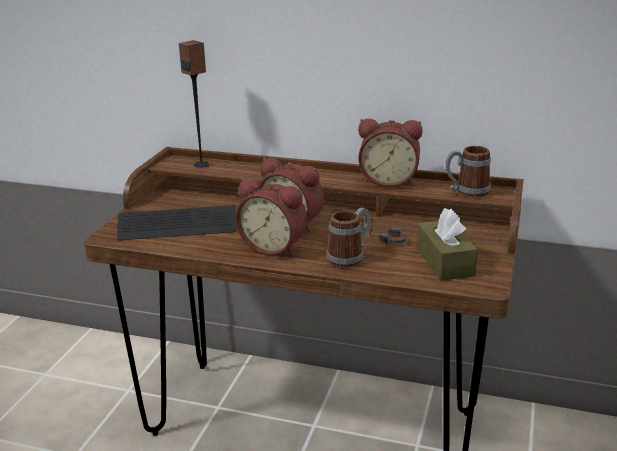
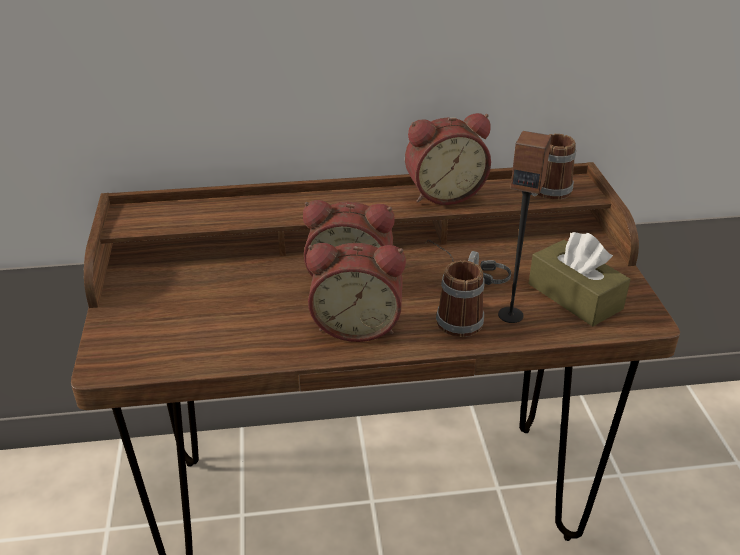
camera: 25 degrees left, 10 degrees up
(177, 225) = (195, 320): keyboard -> none
(201, 164) = (175, 214): speaker -> speaker (510, 315)

